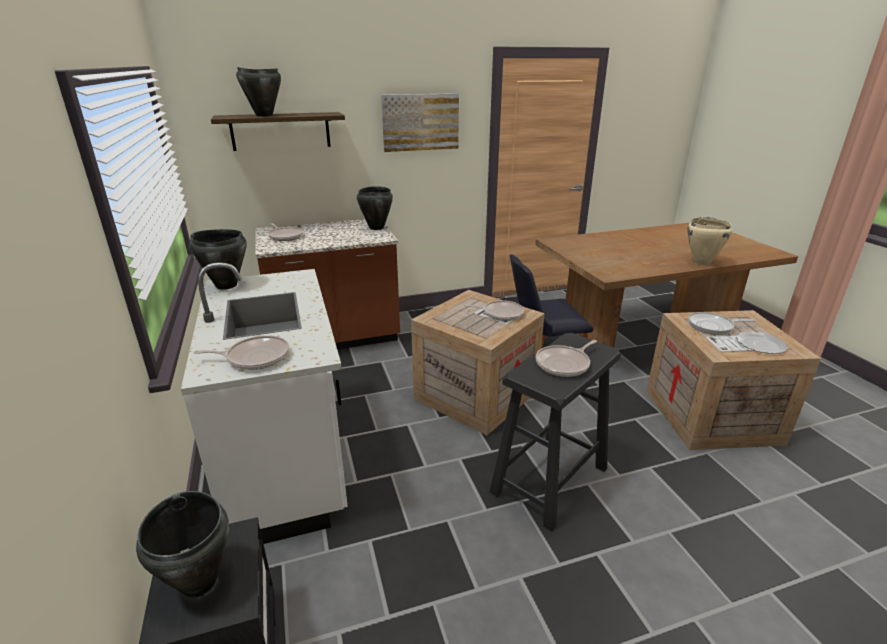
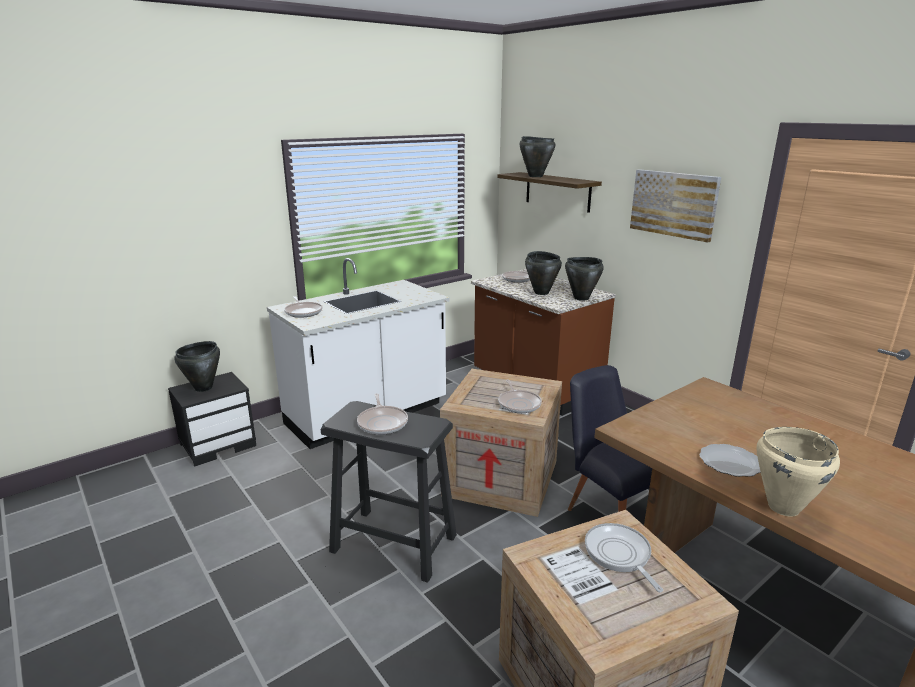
camera: 70 degrees right, 5 degrees down
(226, 285) = (399, 285): black cooking pot -> black cooking pot (541, 292)
(564, 364) = (382, 422): frying pan -> frying pan turned 135 degrees counterclockwise
(759, 344) = (593, 600): plate -> plate (730, 462)

